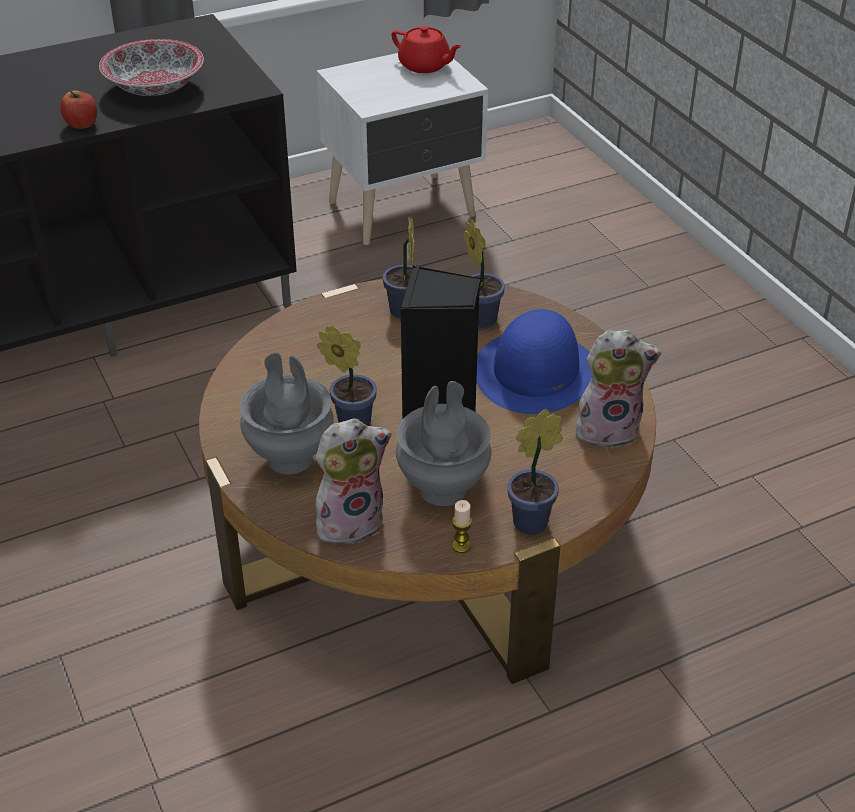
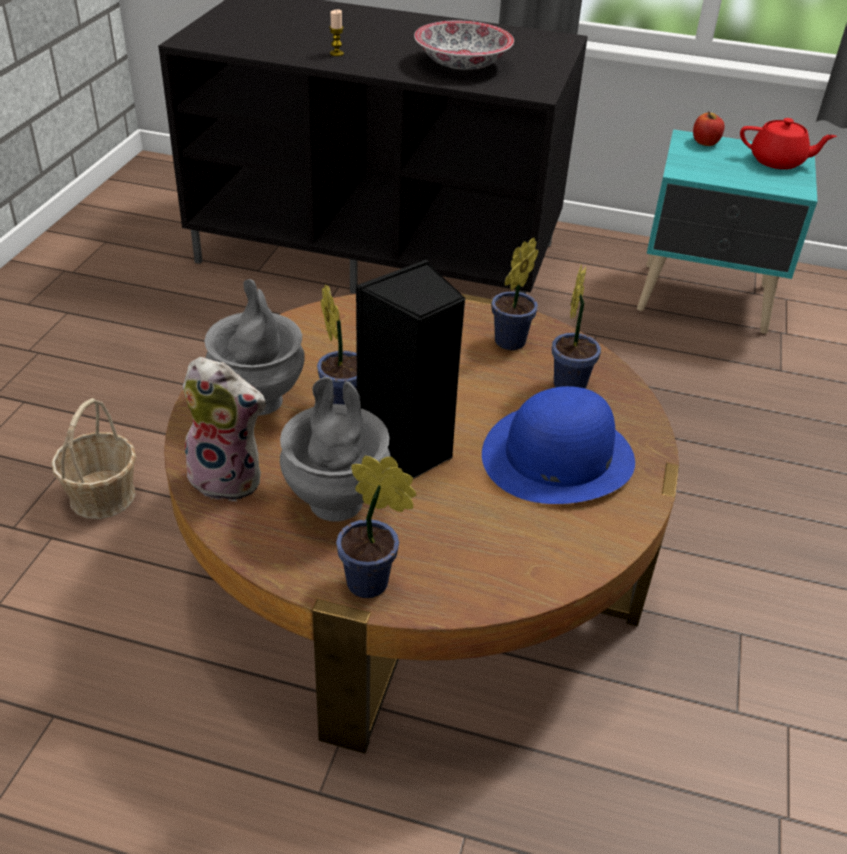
camera: 40 degrees right, 0 degrees up
(81, 124) = (370, 67): apple -> apple (705, 142)
(127, 648) = (103, 495): none -> basket
(405, 210) = (706, 300): white nightstand -> turquoise nightstand
(425, 66) = (778, 161): red teapot -> red teapot turned 60 degrees counterclockwise
(461, 546) = (282, 559): candle -> candle (336, 53)
(609, 429) = (559, 550): plush toy -> none

